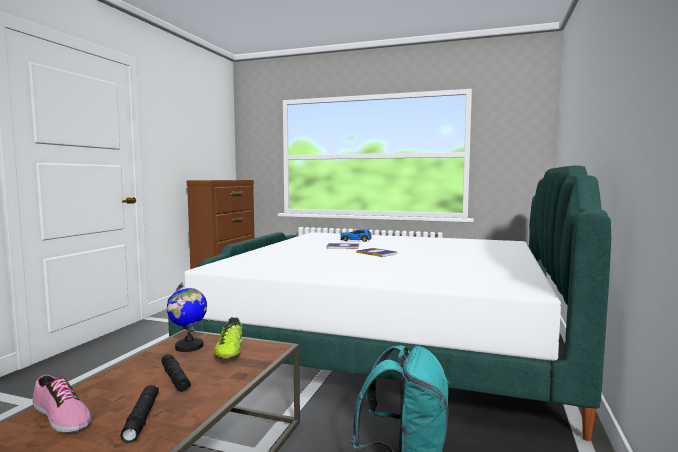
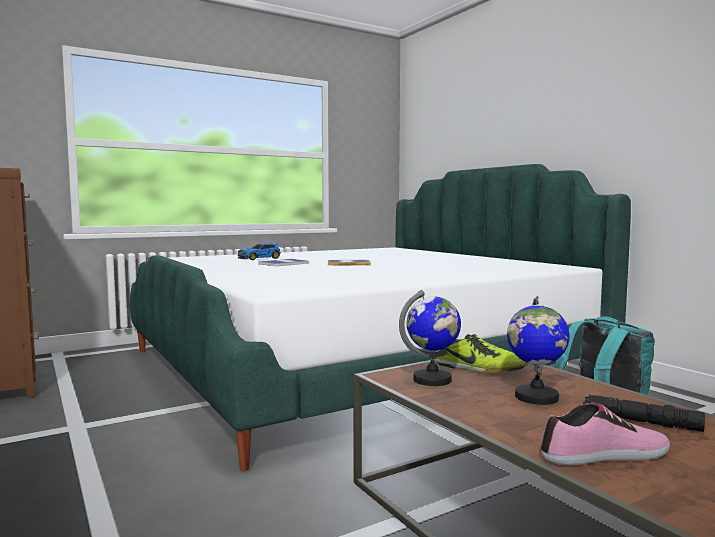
camera: 50 degrees left, 0 degrees up
(175, 378) = (536, 397): black flashlight -> globe

